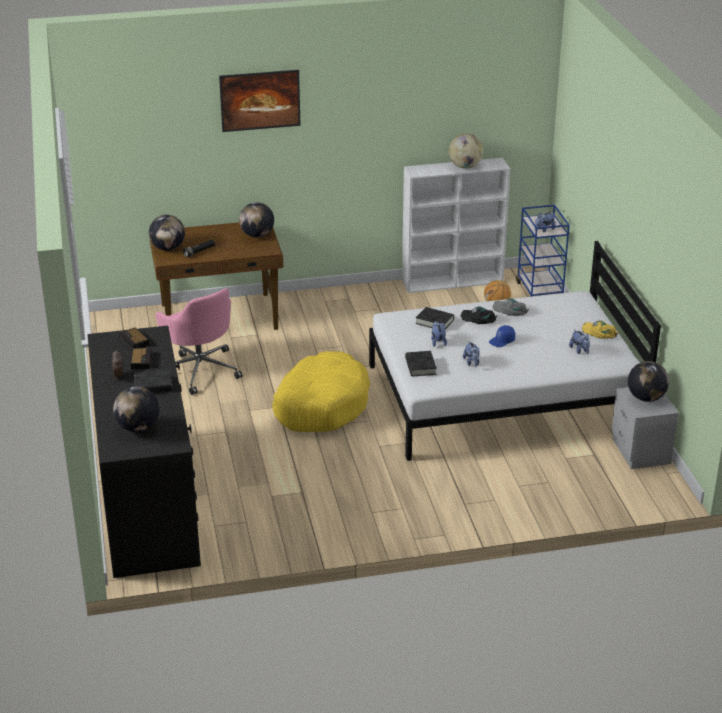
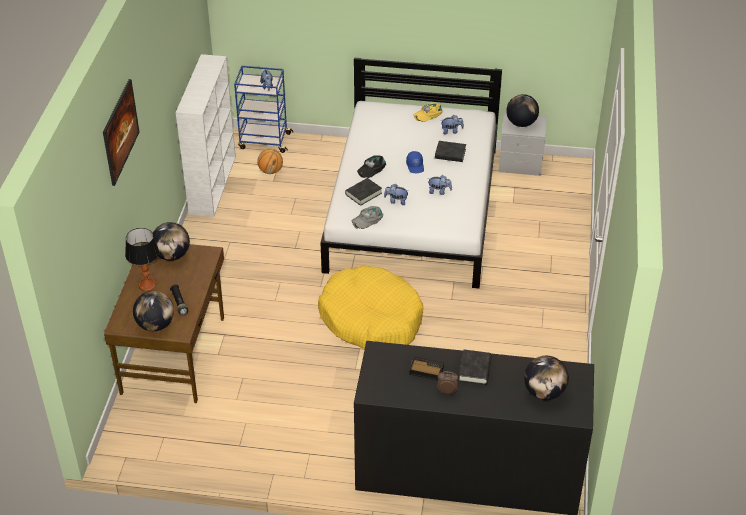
camera: 70 degrees left, 10 degrees up
(134, 342) = (387, 369): alarm clock -> none
(200, 370) = (265, 389): pink office chair -> none
(214, 234) = (147, 285): none -> table lamp
(420, 366) = (432, 221): black book -> black book (450, 154)
(465, 167) = (204, 78): globe -> none
(510, 310) = (368, 148): grey cap -> grey cap (367, 219)

